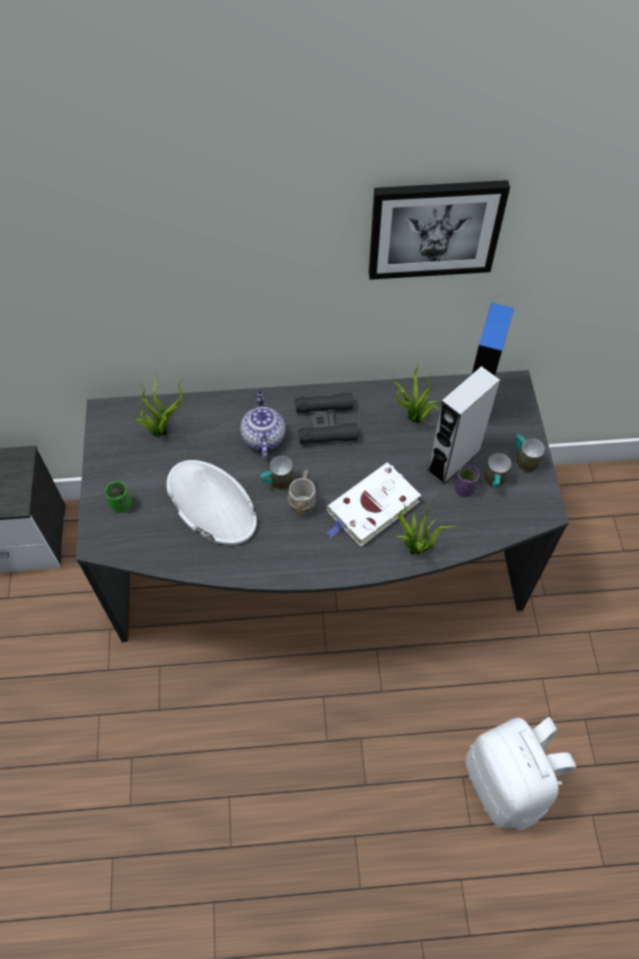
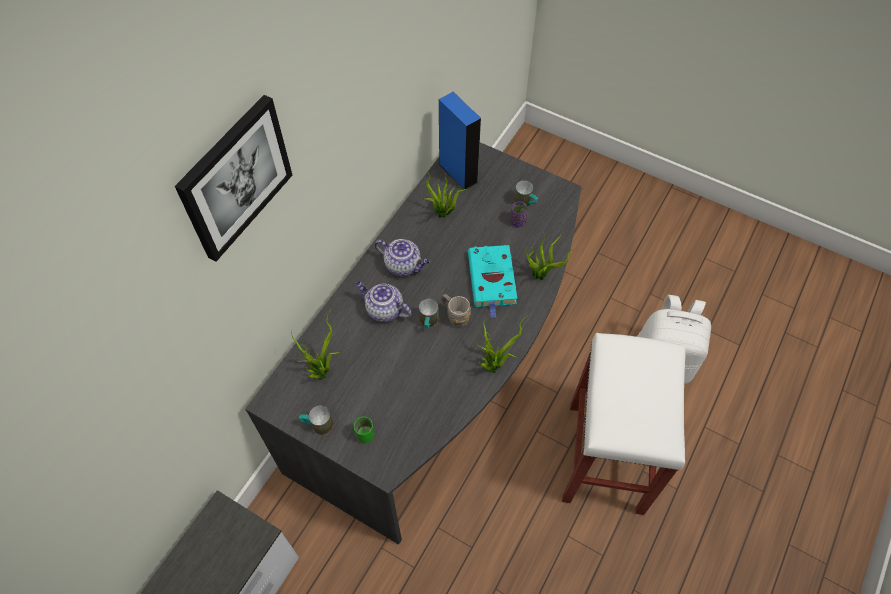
camera: 55 degrees left, 0 degrees up
(210, 503) = (411, 374): white hat -> none
(273, 567) = (493, 364): none -> potted plant
(326, 423) = (403, 265): black binoculars -> teapot
(341, 788) = (606, 459): none -> white stool
(371, 508) = (492, 280): white book -> turquoise book
(434, 228) = (395, 74): picture -> picture (235, 178)
(453, 460) = (492, 214): grey speaker -> none
(523, 460) = (521, 178): mug -> mug (318, 425)

